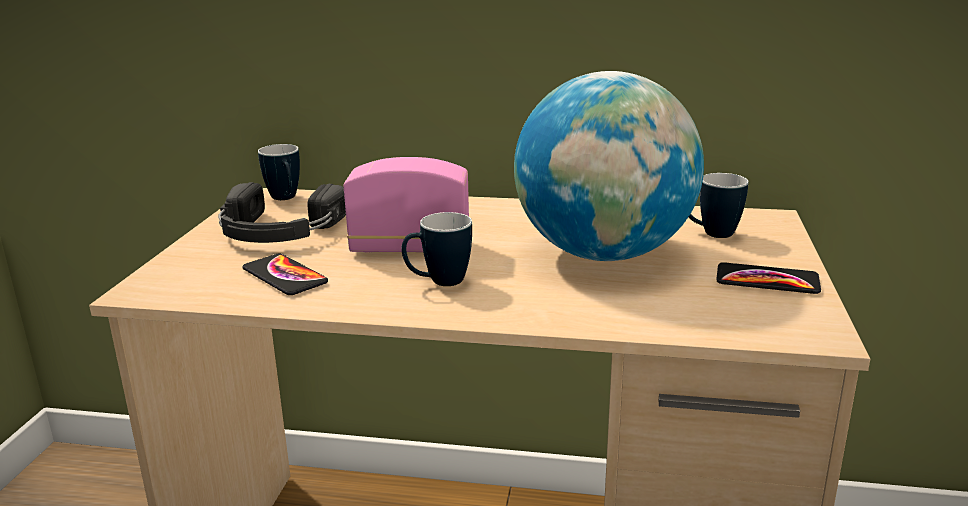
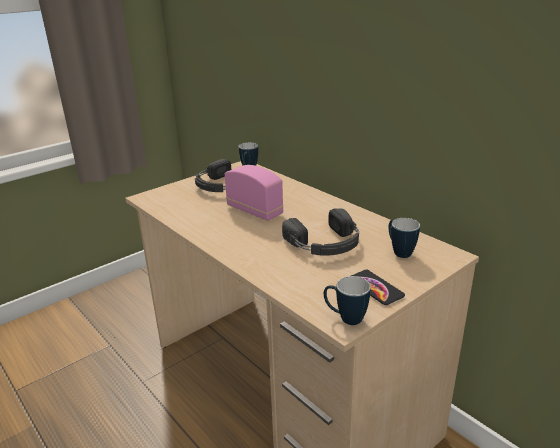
camera: 40 degrees right, 5 degrees up
(284, 276) = (193, 207): phone -> none
(438, 282) = (237, 231): mug -> mug (345, 318)
(604, 254) = (326, 243): globe -> black headphones

